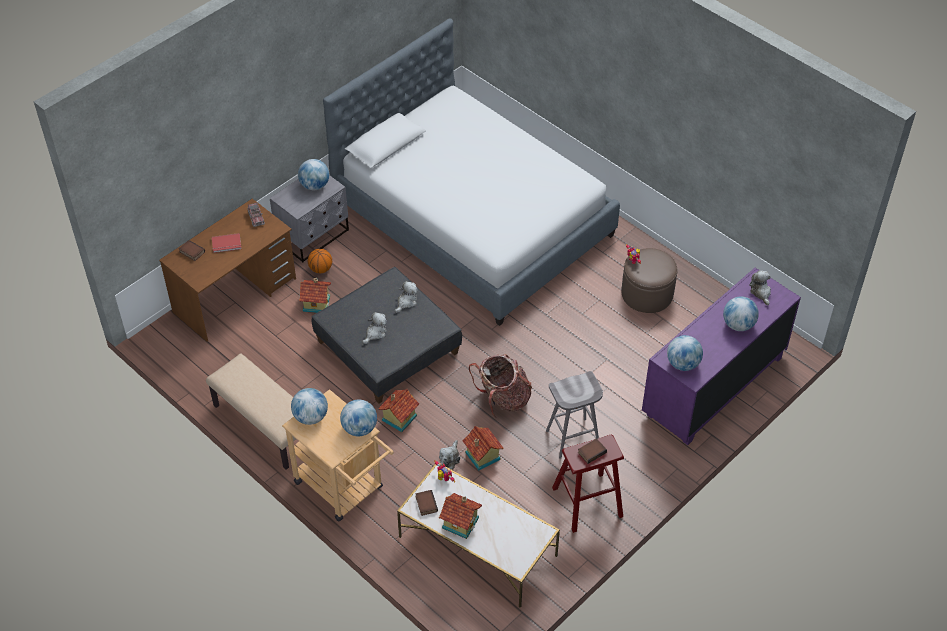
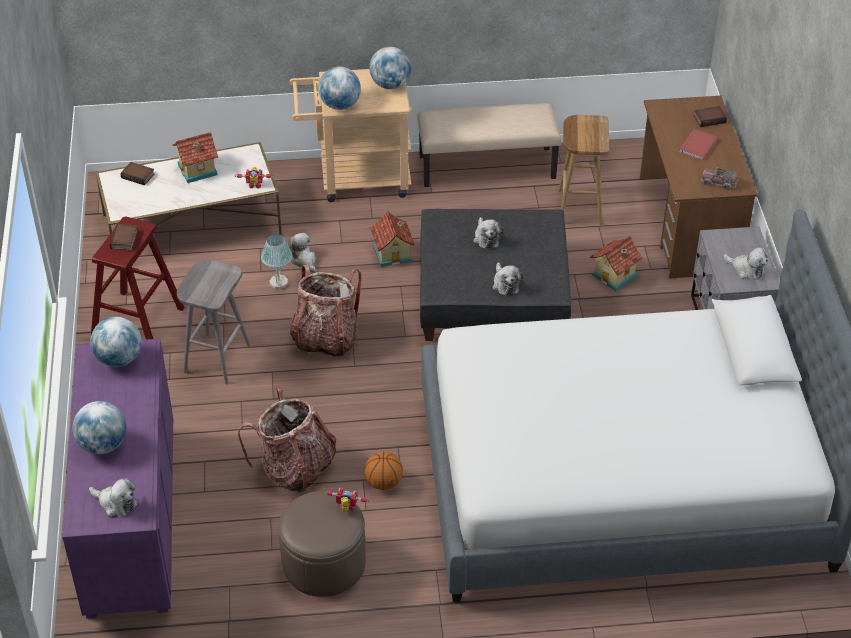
camera: 130 degrees right, 5 degrees down
(265, 354) = (579, 207): none -> brown stool
(314, 186) = (746, 269): globe -> plush toy
(320, 269) = (665, 304): basketball -> basketball (384, 483)
(425, 504) = (244, 160): book -> book (138, 175)
(482, 456) = (278, 282): toy house -> table lamp
(606, 345) = (295, 468): none -> backpack

